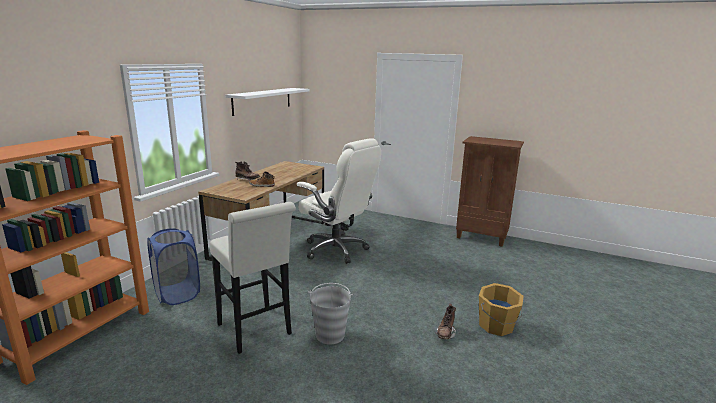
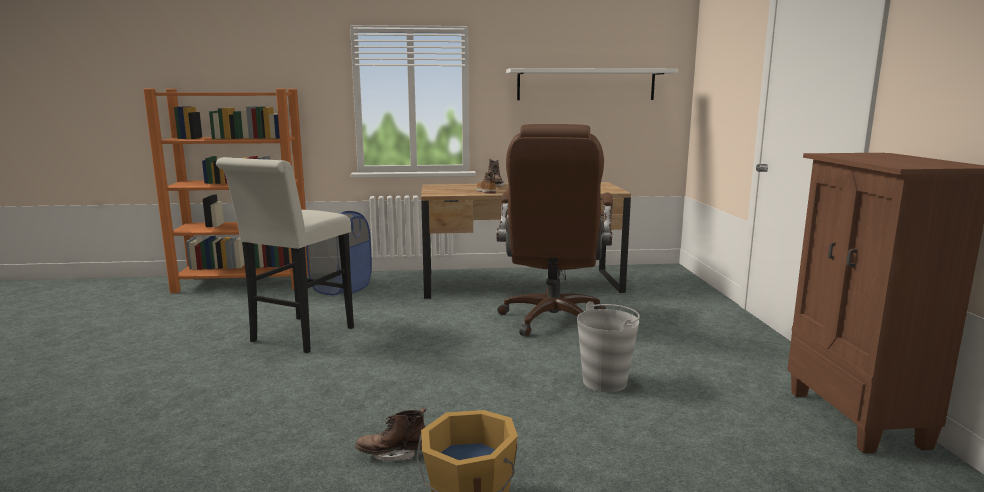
camera: 60 degrees right, 5 degrees down
(330, 335) = (320, 373): grey bucket -> grey bucket (605, 382)
(336, 250) = (552, 320): white office chair -> brown office chair

